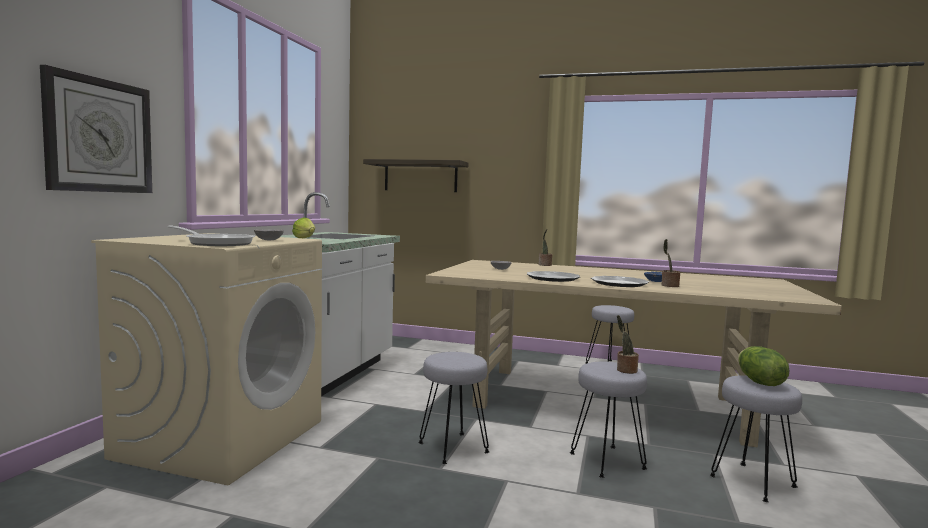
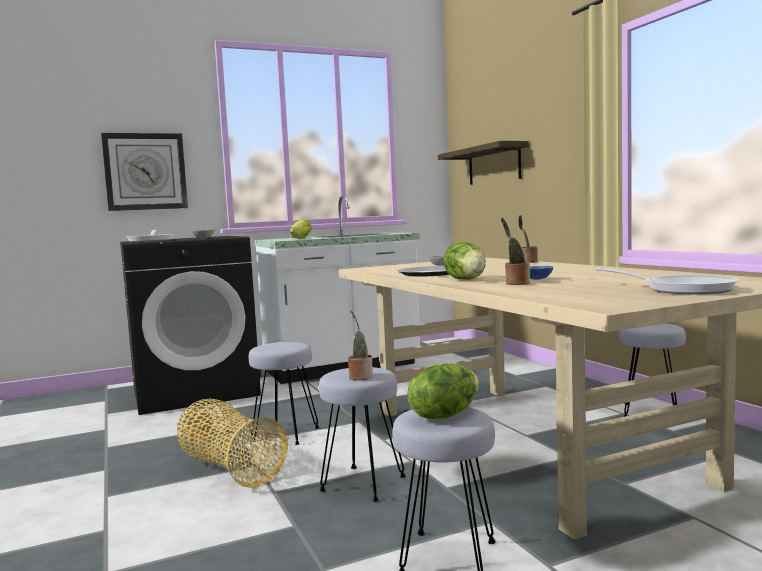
camera: 50 degrees right, 0 degrees up
(222, 438) = (195, 391): beige washing machine -> black washing machine
(495, 492) = (229, 468): none -> basket
(619, 283) = (466, 280): plate -> lettuce
(765, 286) = (681, 289): none -> frying pan

